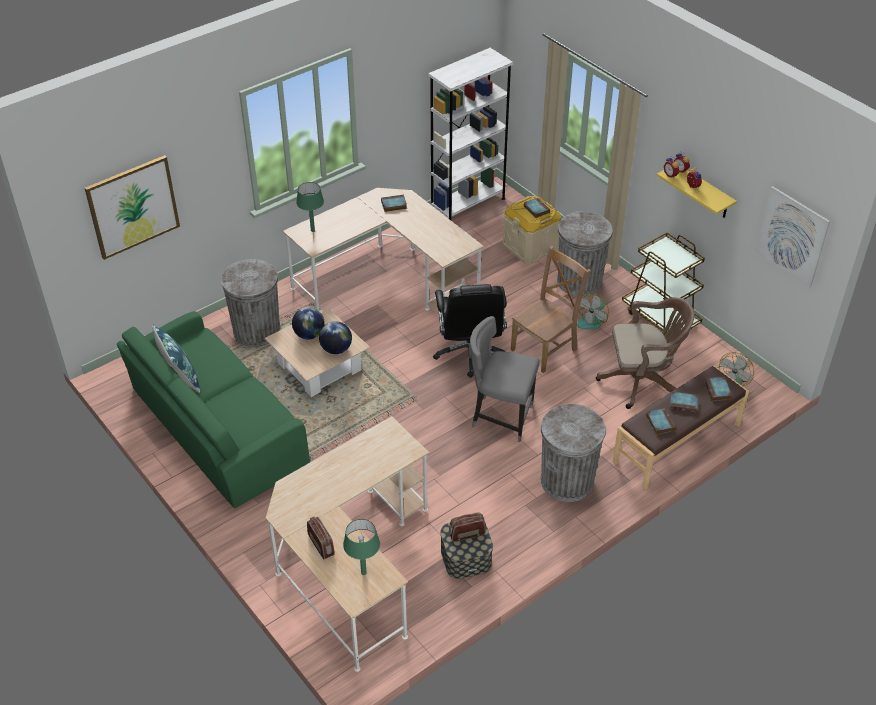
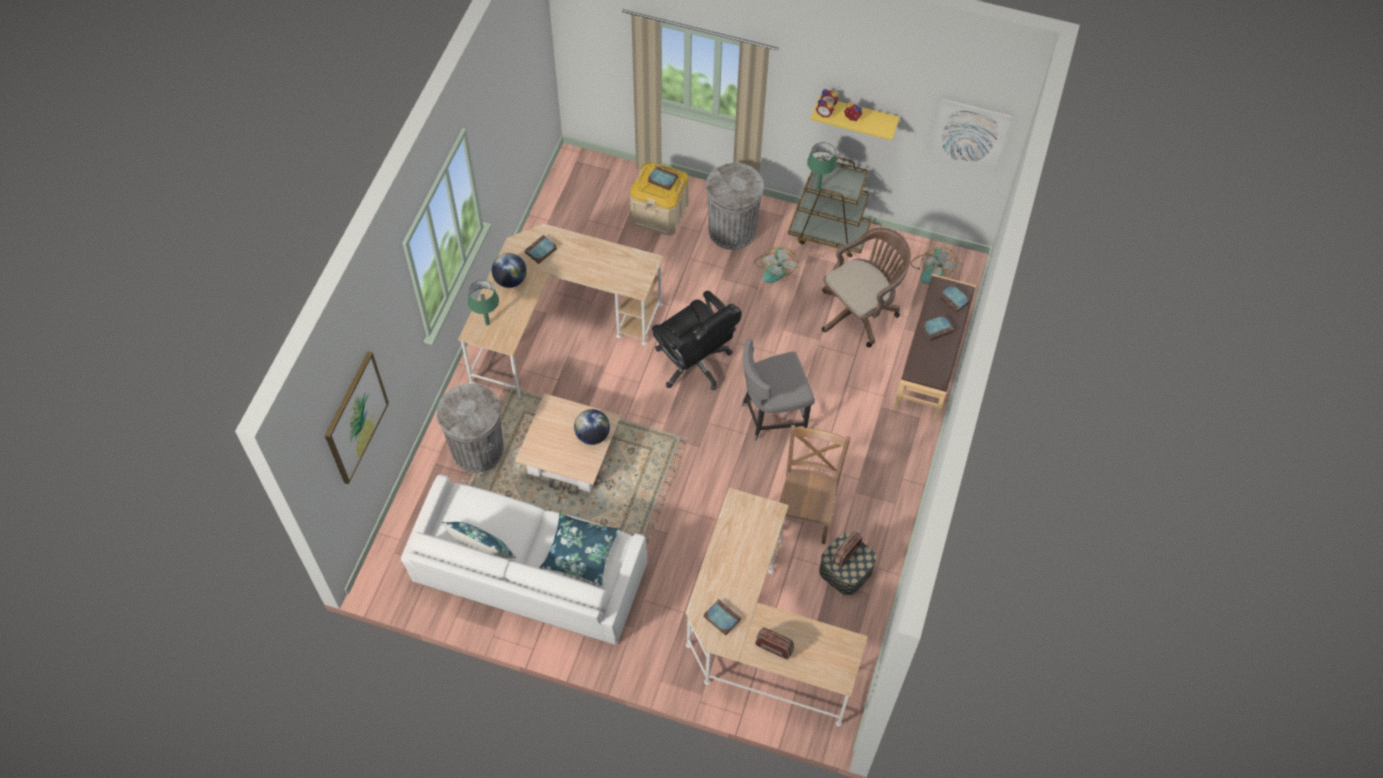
camera: 35 degrees left, 15 degrees up
(216, 426) = (528, 573): green sofa -> white sofa
(249, 414) = (581, 553): none -> blue pillow
(309, 335) = (554, 433): globe -> globe (510, 280)
(363, 573) = (828, 651): green table lamp -> green table lamp (818, 187)
(468, 204) = (562, 192): white bookcase -> none
(546, 348) = (756, 321): brown chair -> brown chair (806, 511)
(567, 481) = (871, 448): grey trash can -> none
(659, 422) = (931, 359): book -> book (721, 618)

